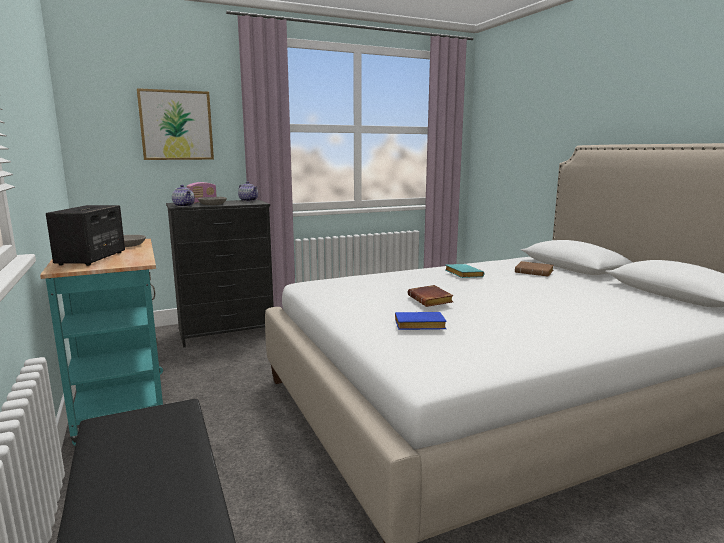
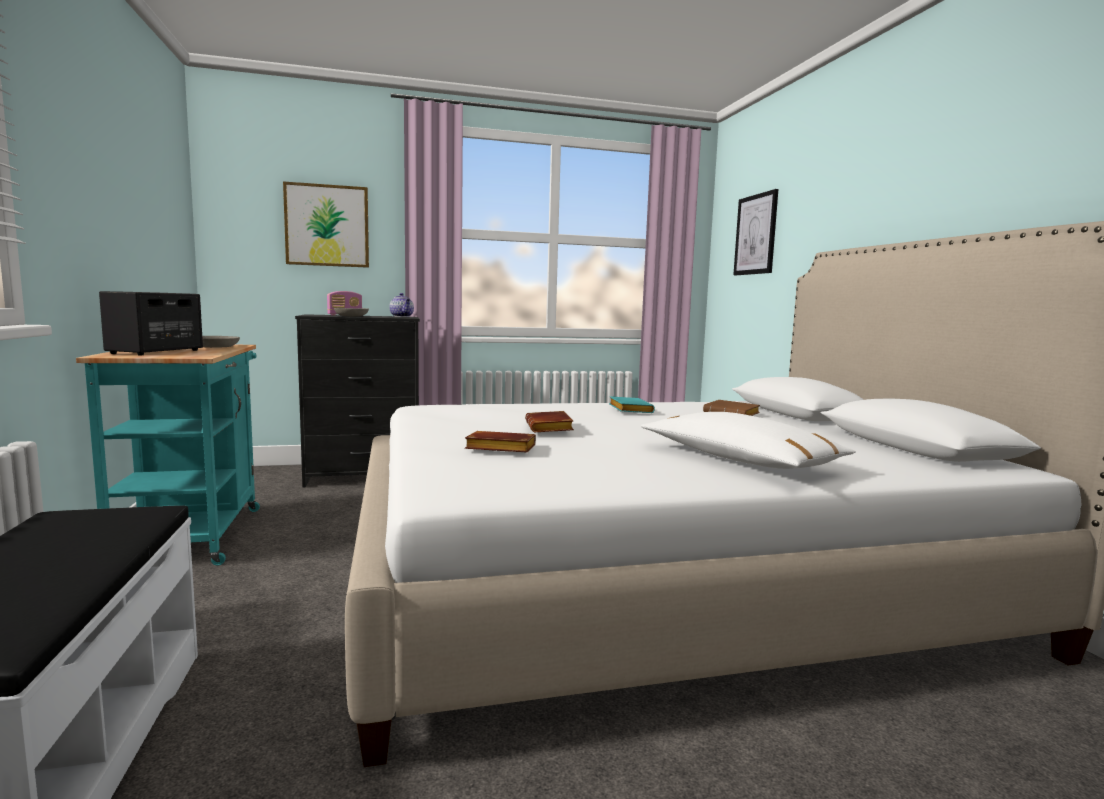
camera: 10 degrees right, 5 degrees down
(184, 206) = (316, 315): teapot -> none
(418, 326) = (498, 449): blue book -> brown book
(514, 125) = (756, 234): none -> picture
(585, 320) = (739, 460): none -> white pillow

